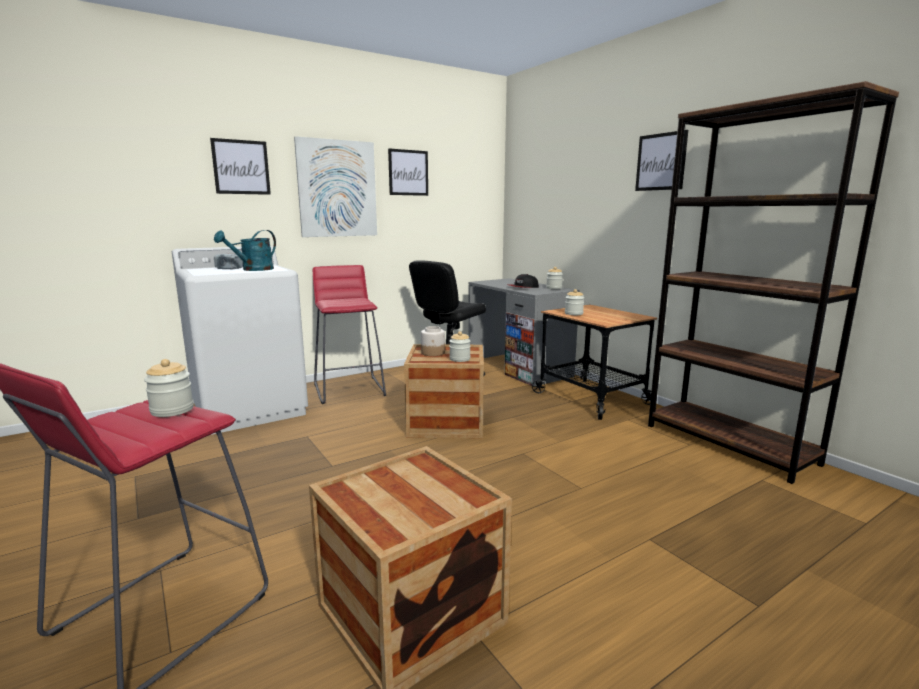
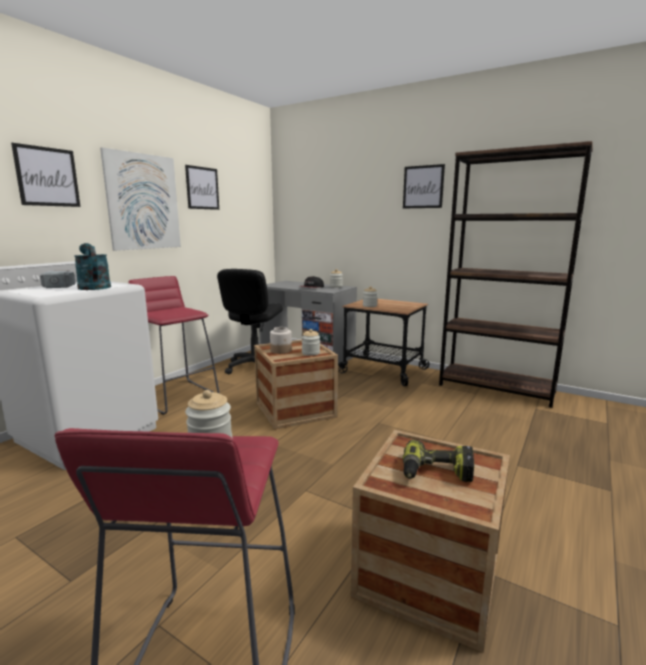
camera: 25 degrees left, 0 degrees up
(253, 270) = (93, 286): turquoise watering can -> turquoise watering can turned 135 degrees clockwise
(406, 495) = (436, 473): none -> power drill

